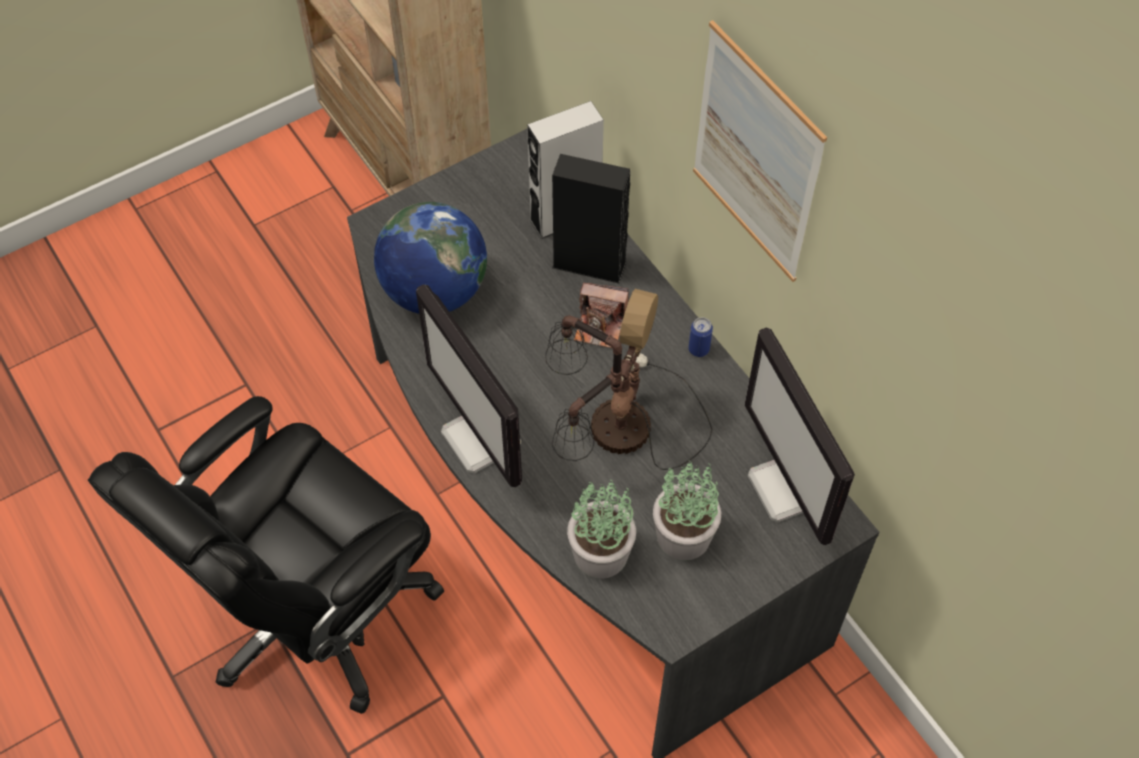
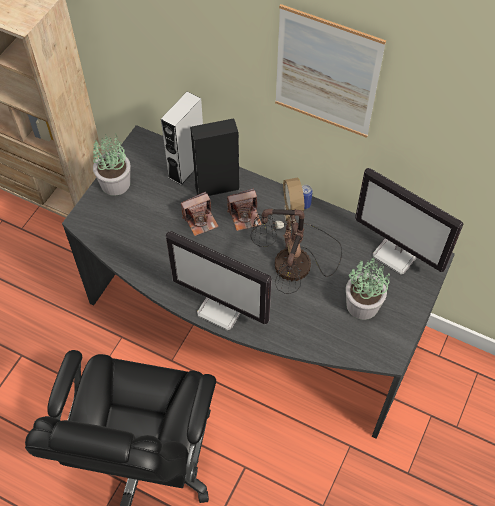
camera: 30 degrees left, 0 degrees up
(434, 291) = (141, 241): globe -> none
(534, 301) = (200, 220): none -> camera
(601, 554) = (327, 337): potted plant -> potted plant (116, 183)

